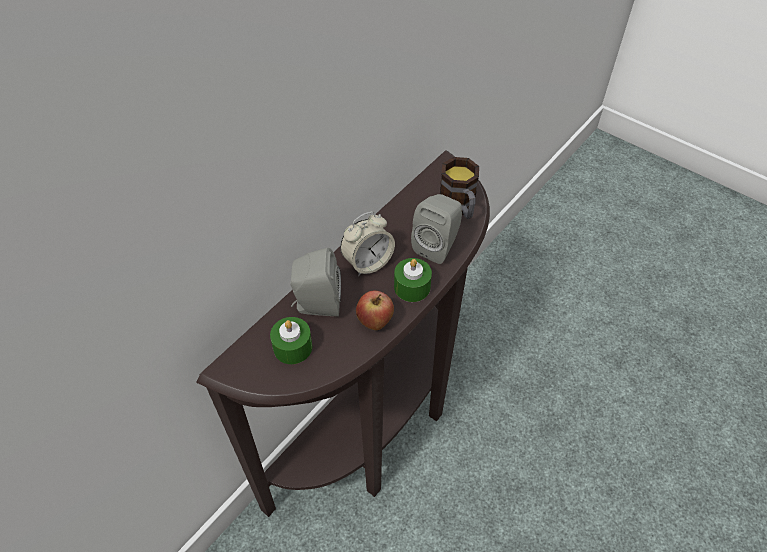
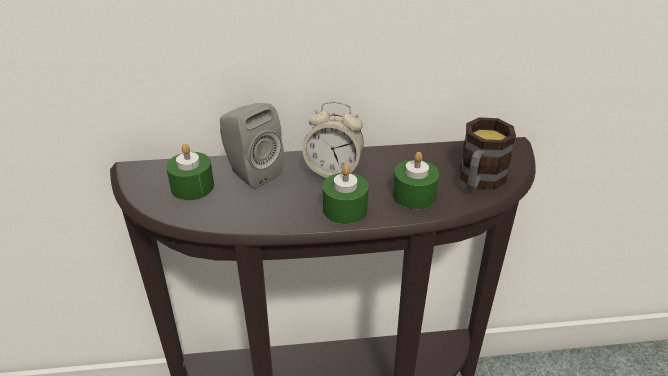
camera: 45 degrees right, 15 degrees down
(375, 322) = (276, 212): apple -> none
(437, 246) = (414, 195): grey speaker -> green candle

